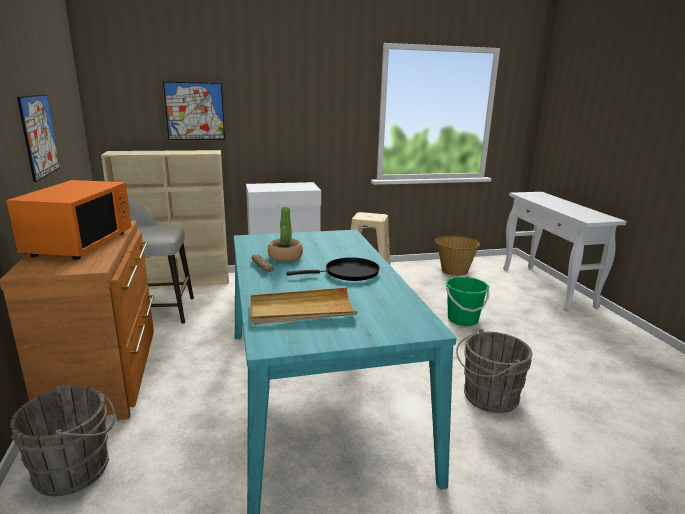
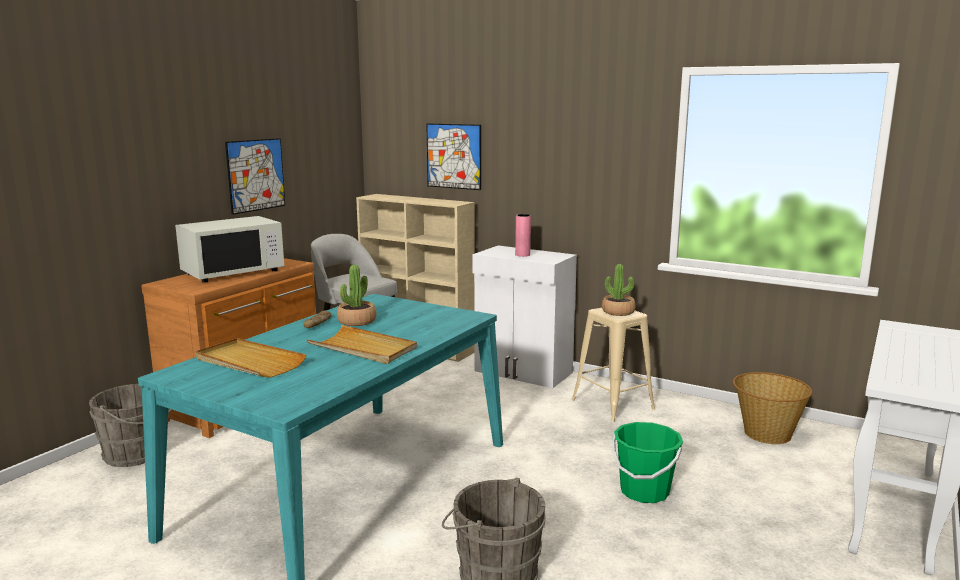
camera: 45 degrees right, 5 degrees down
(80, 243) = (233, 272): orange microwave -> white microwave
(283, 187) = (522, 255): none -> pink vase
(348, 273) = (363, 348): black frying pan -> beige tray
(370, 216) = (618, 312): none -> potted plant

